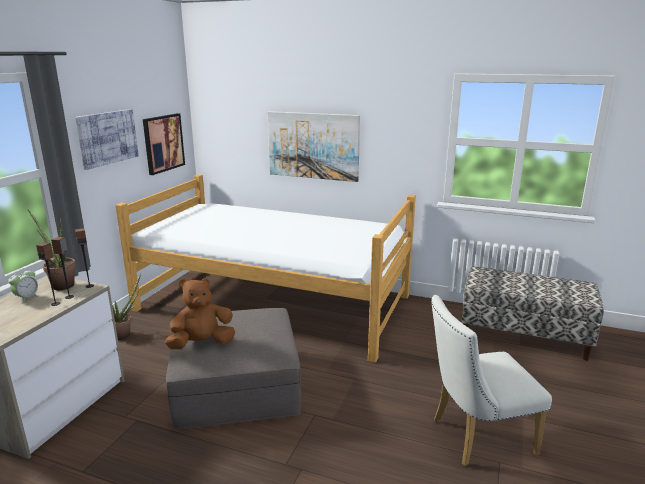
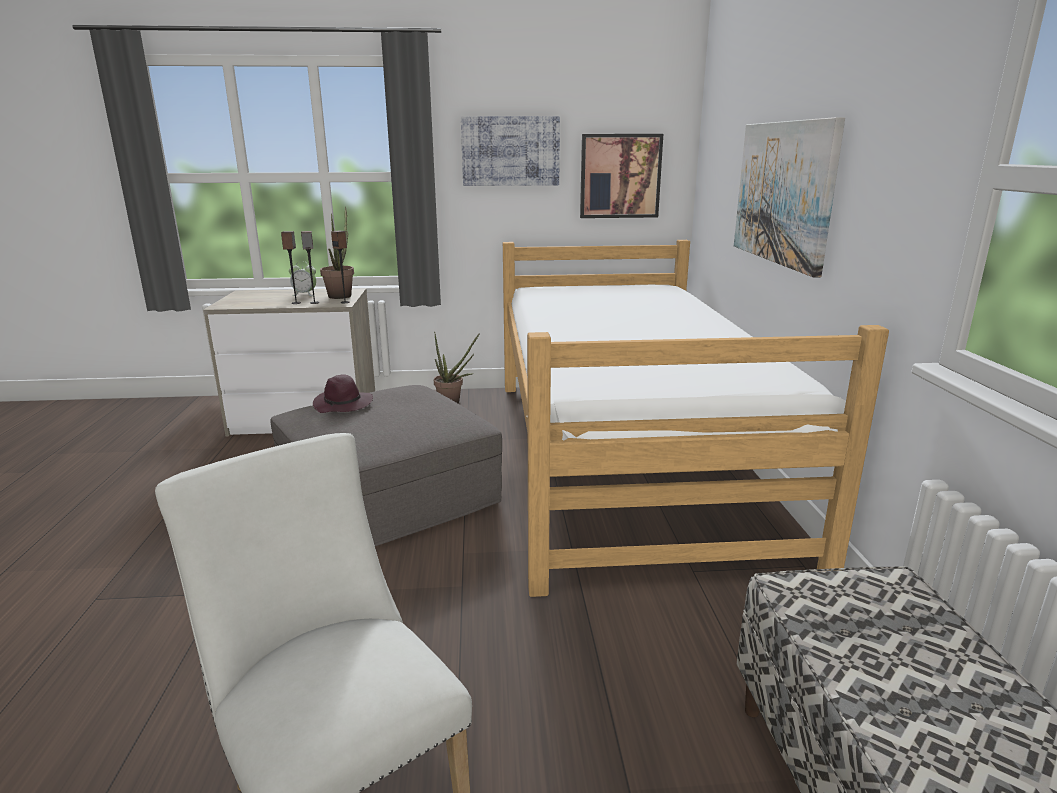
camera: 65 degrees right, 0 degrees up
(202, 344) = (343, 405): brown plush toy -> purple hat

